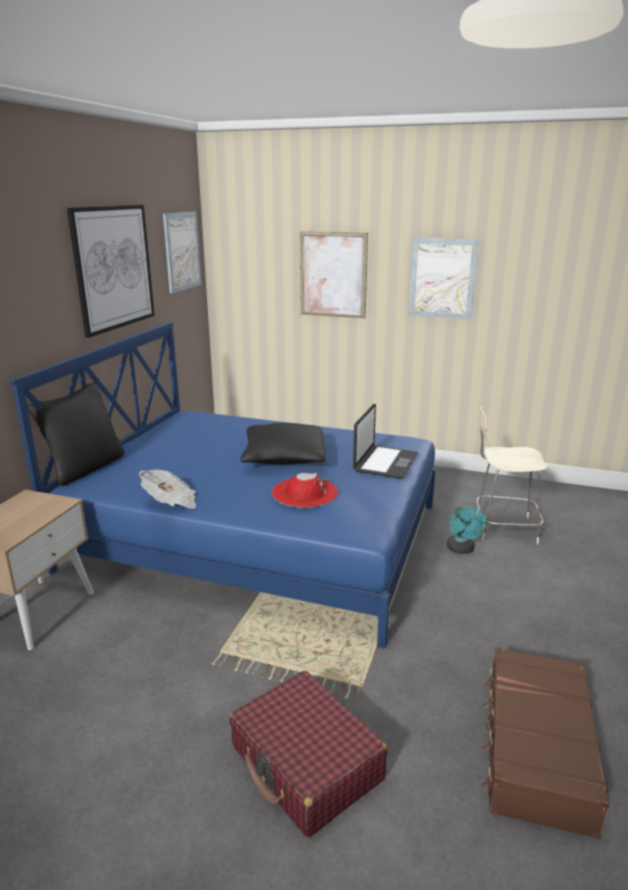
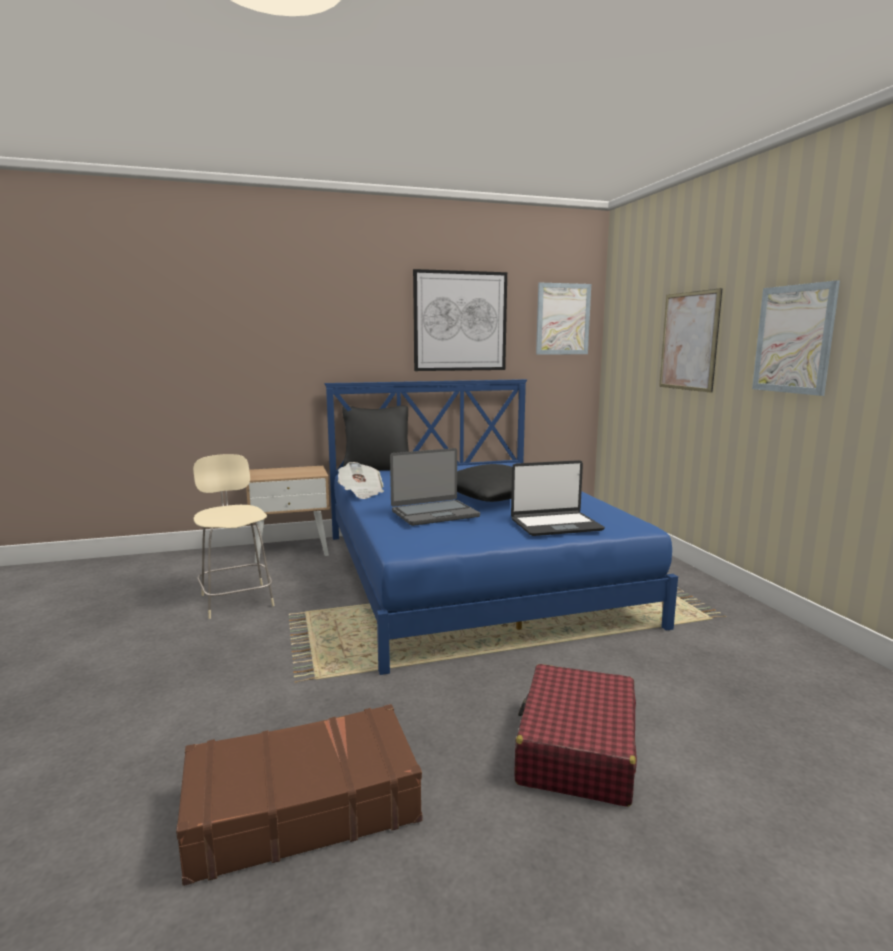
camera: 55 degrees right, 10 degrees down
(304, 492) = (434, 513): red hat -> laptop
(306, 764) = (206, 683): red suitcase -> red suitcase (576, 749)
(461, 550) = (613, 670): turquoise fan -> none
(502, 528) = (713, 684): beige chair -> beige chair (236, 599)

